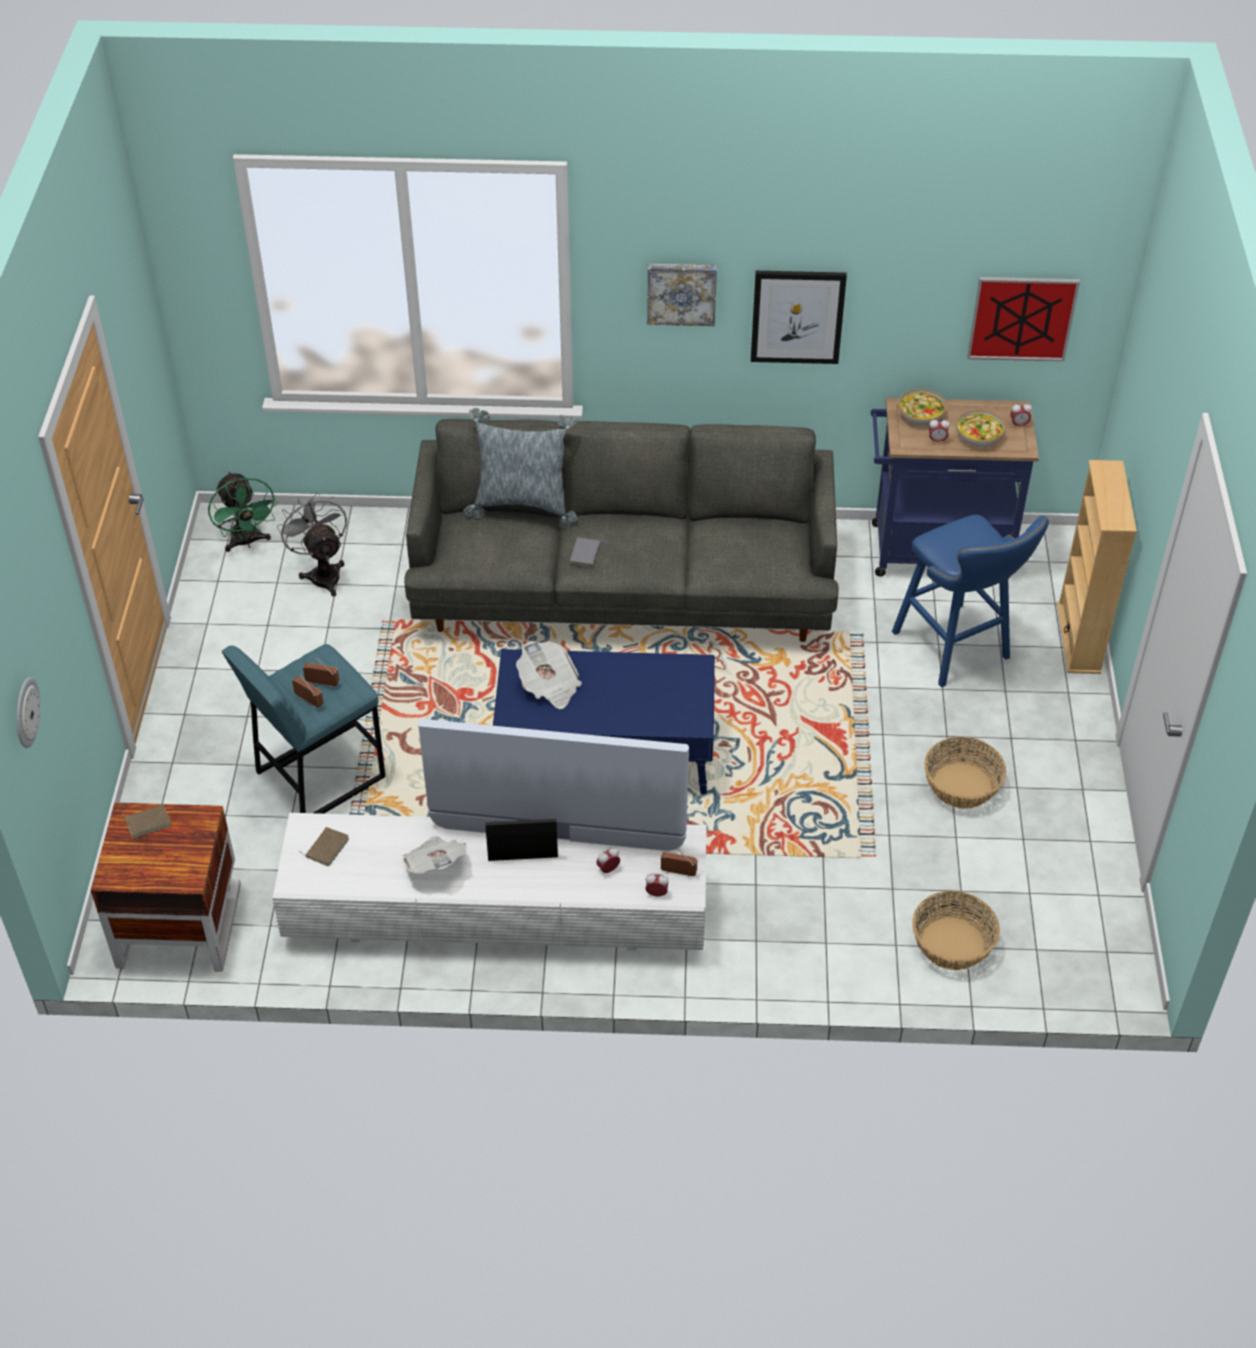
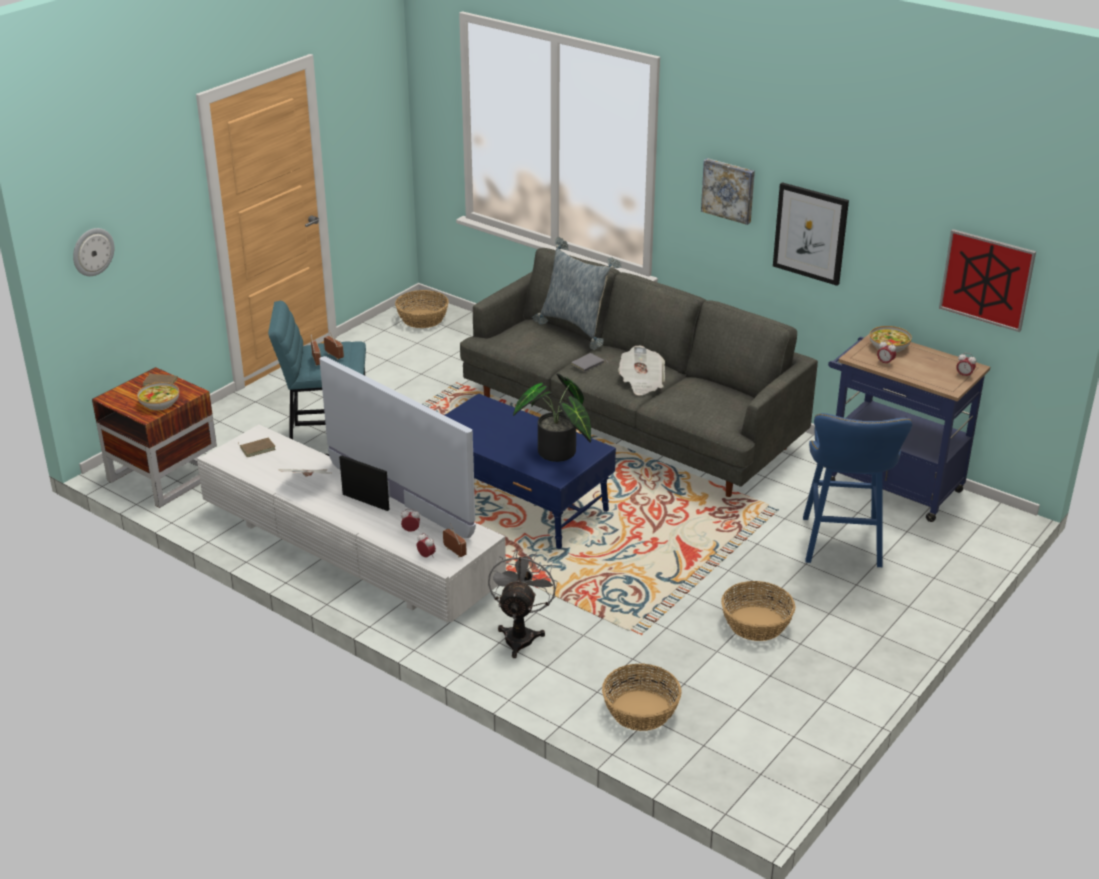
camera: 35 degrees right, 15 degrees down
(247, 542) = (423, 319): green fan -> basket
(322, 573) = (449, 348): grey fan -> grey fan (520, 635)
(549, 686) = (484, 421): newspaper -> newspaper (641, 383)
(667, 694) = (557, 455): none -> potted plant
(978, 436) = (921, 371): bowl -> bowl (159, 403)
(1078, 638) = (955, 578): beige bookcase -> none

